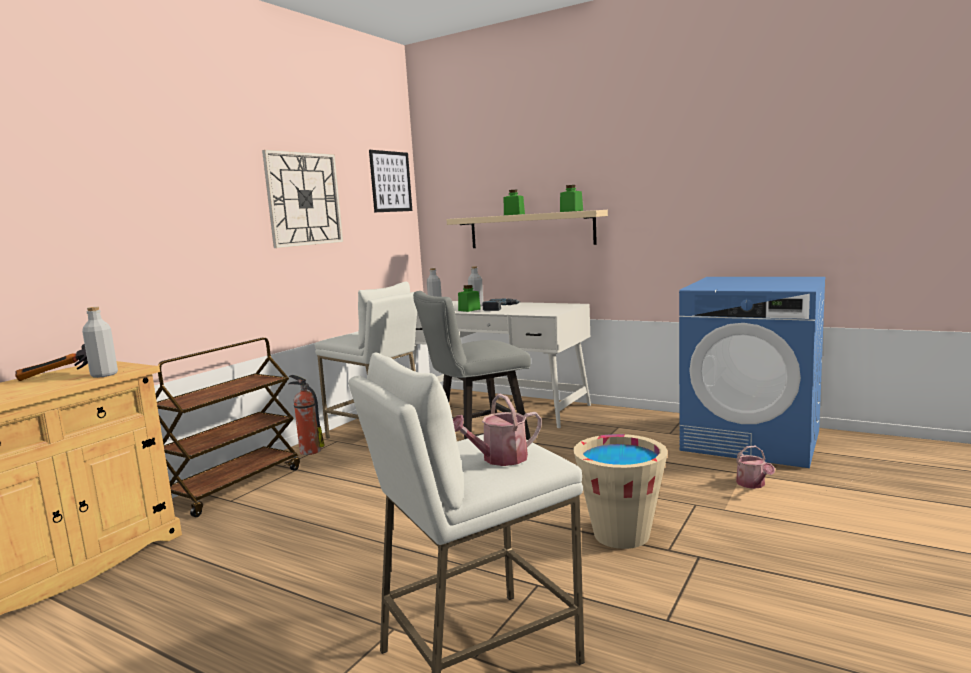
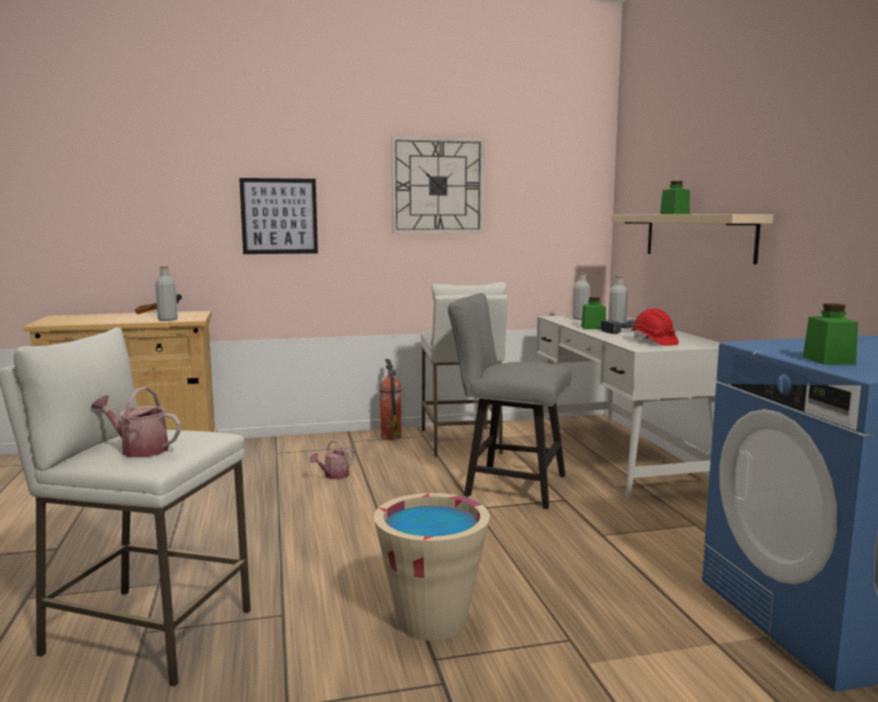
camera: 45 degrees right, 0 degrees up
(235, 486) = (299, 444): brown cart -> none
(391, 181) = (571, 168): picture -> picture (279, 216)
(540, 309) = (654, 342): none -> red hard hat
(571, 211) = (724, 213): green jar -> green jar (828, 360)
(752, 484) = (694, 661): watering can -> watering can (334, 476)

